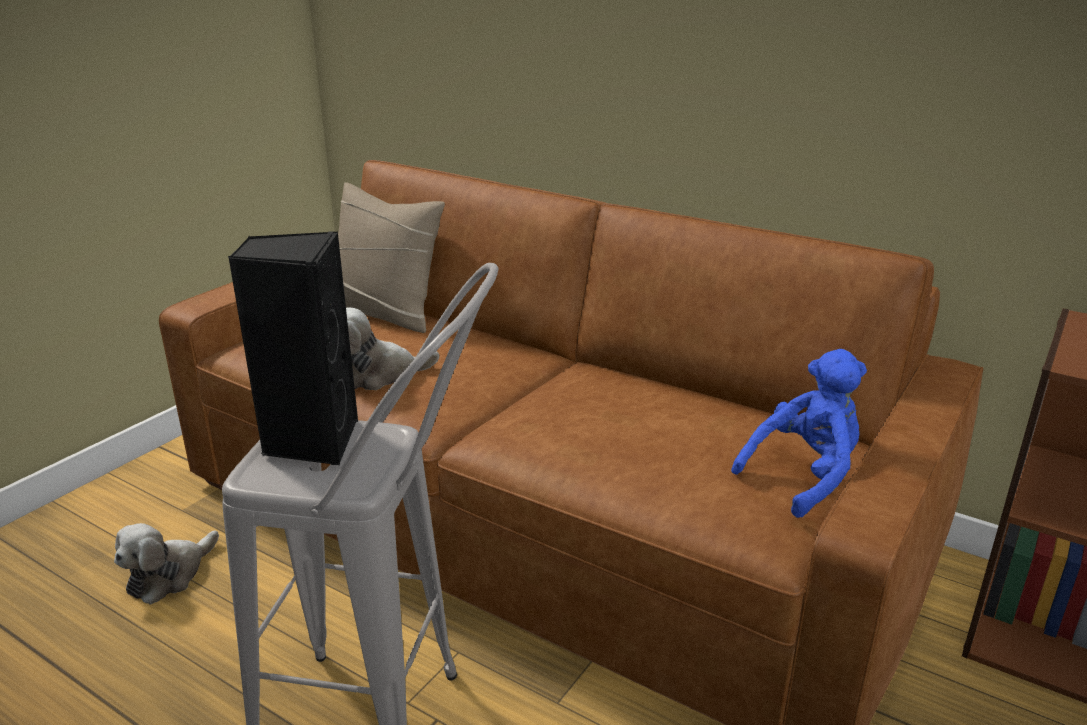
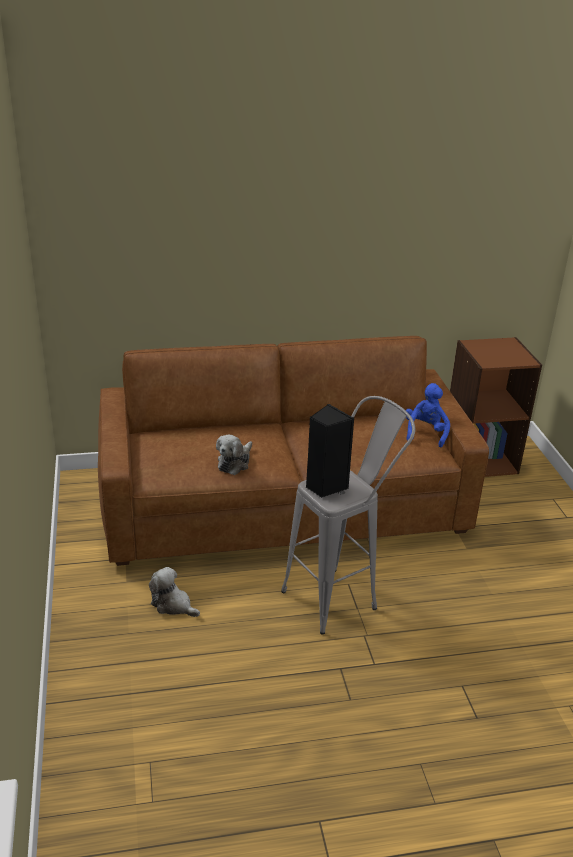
camera: 45 degrees left, 5 degrees up
(169, 575) = (173, 605): plush toy -> plush toy turned 135 degrees clockwise
(385, 312) = (176, 434): beige pillow -> none

